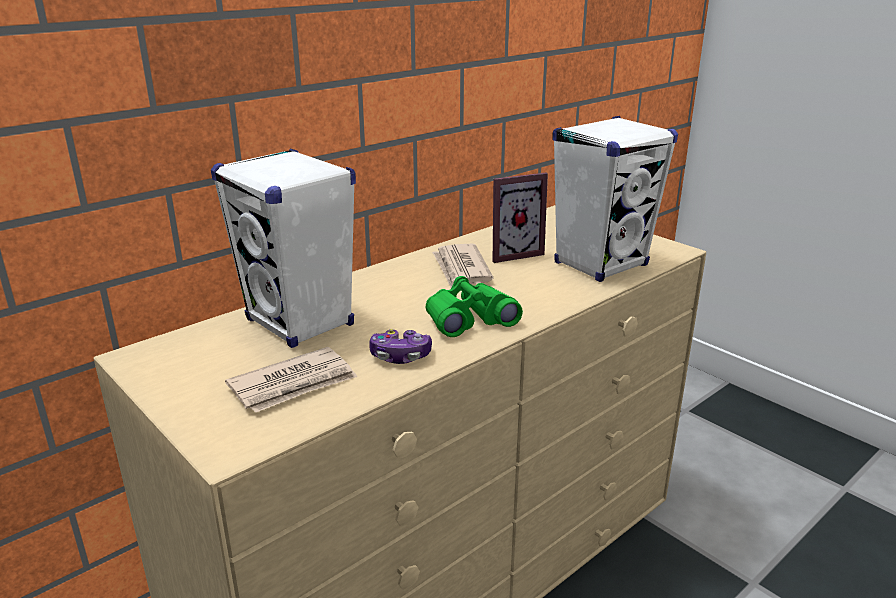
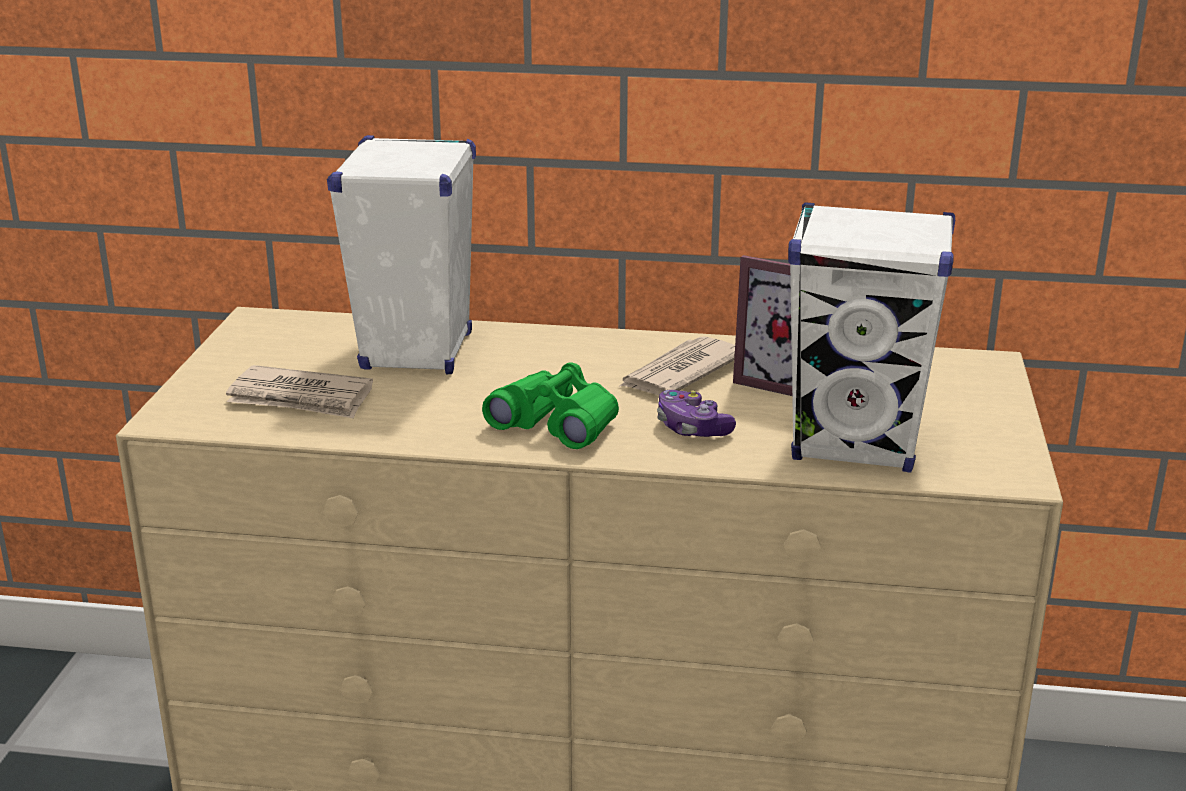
camera: 50 degrees right, 0 degrees up
(400, 356) = (421, 421): game controller -> game controller (692, 428)

